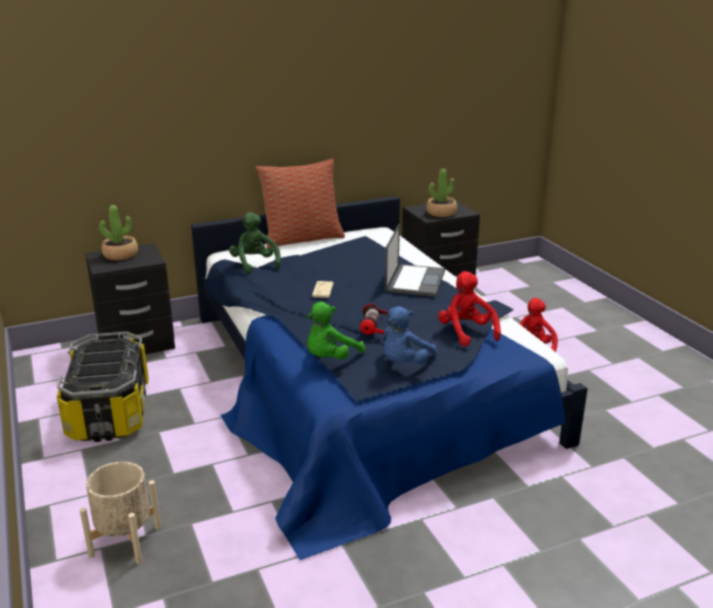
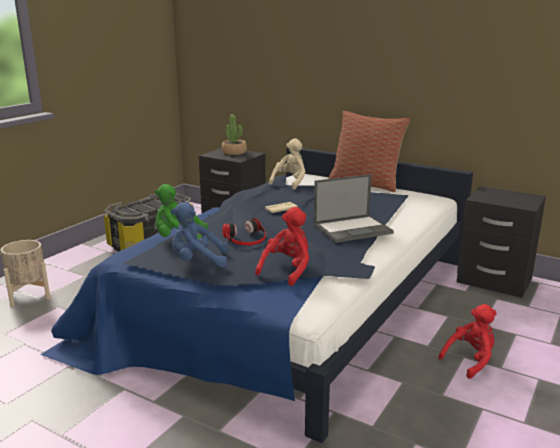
camera: 55 degrees right, 5 degrees down
(254, 264) = (290, 182): green plush toy -> beige plush toy
(441, 213) = (500, 199): potted plant -> none

